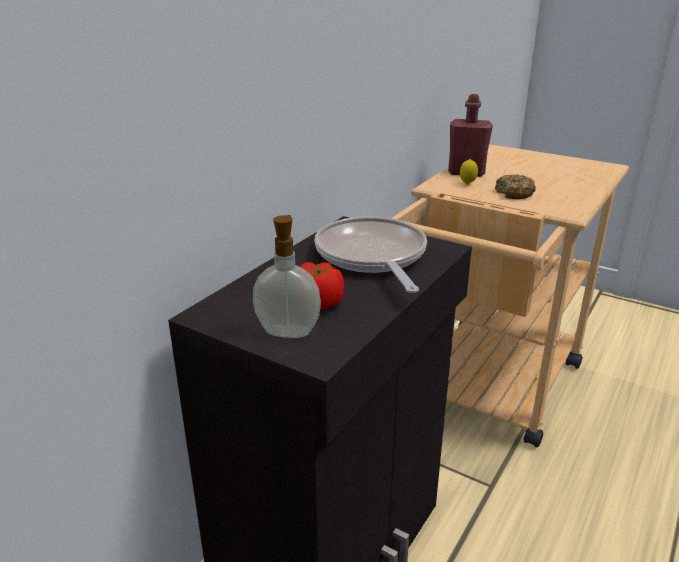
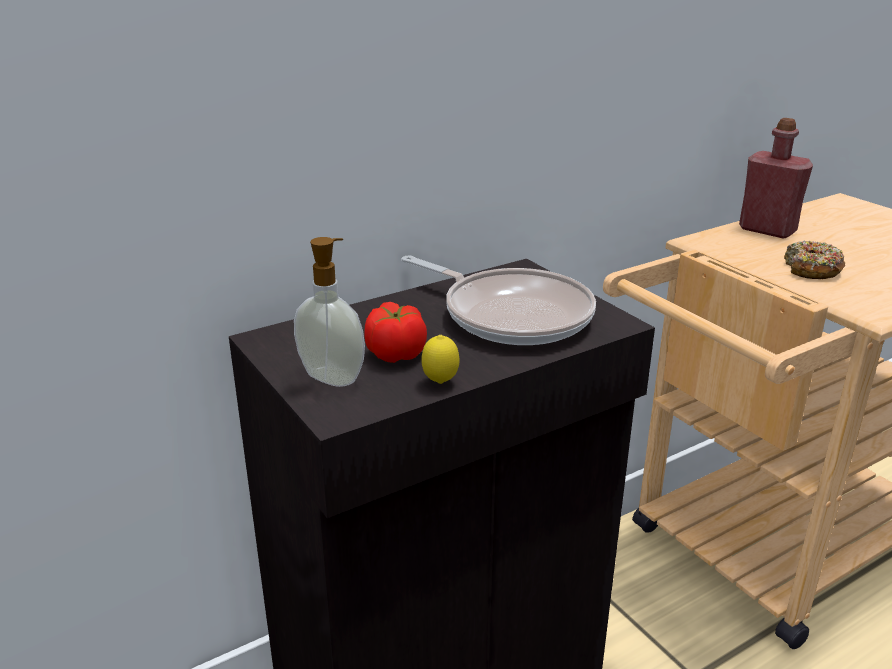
camera: 25 degrees right, 0 degrees up
(372, 257) = (510, 314): frying pan -> frying pan turned 120 degrees clockwise
(467, 184) = (753, 245): lemon -> lemon (440, 383)

